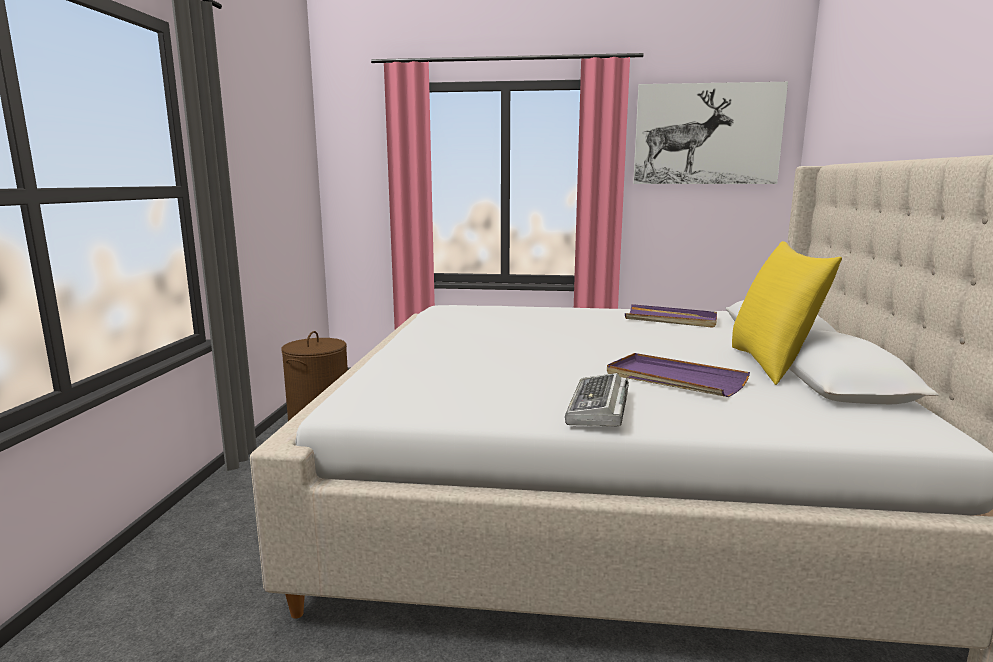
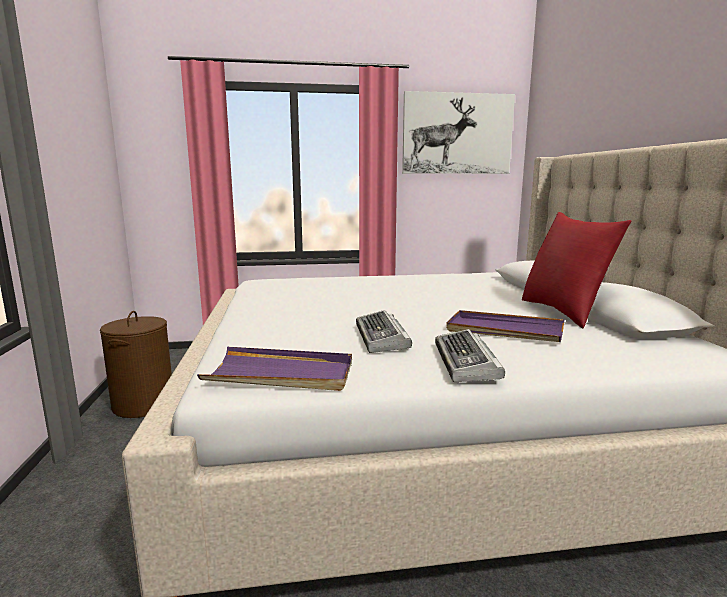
camera: 15 degrees left, 0 degrees up
(529, 376) = (382, 338): none -> keyboard
(671, 319) = (456, 281): purple tray -> purple tray (281, 374)
(772, 364) = (564, 312): yellow pillow -> red pillow

